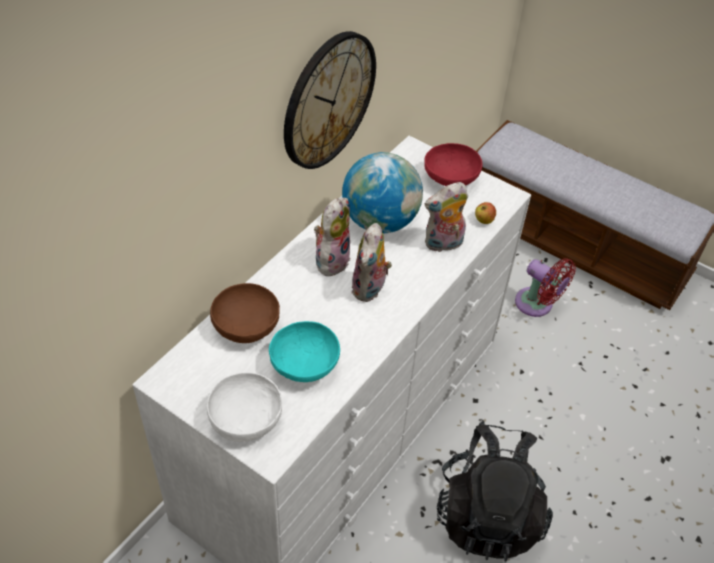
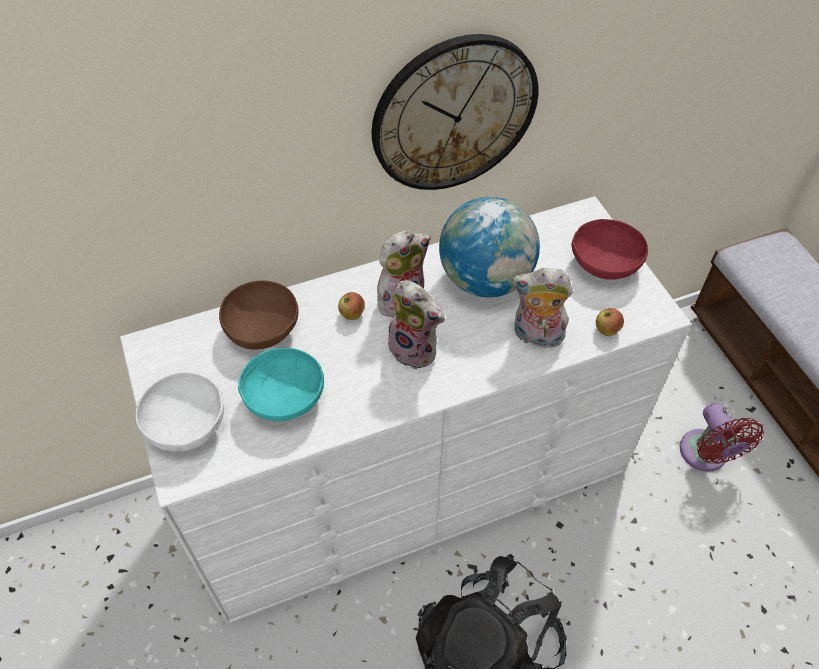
camera: 35 degrees right, 5 degrees up
(304, 285) = (352, 314): none -> apple
(370, 289) = (416, 349): plush toy -> plush toy turned 105 degrees counterclockwise

